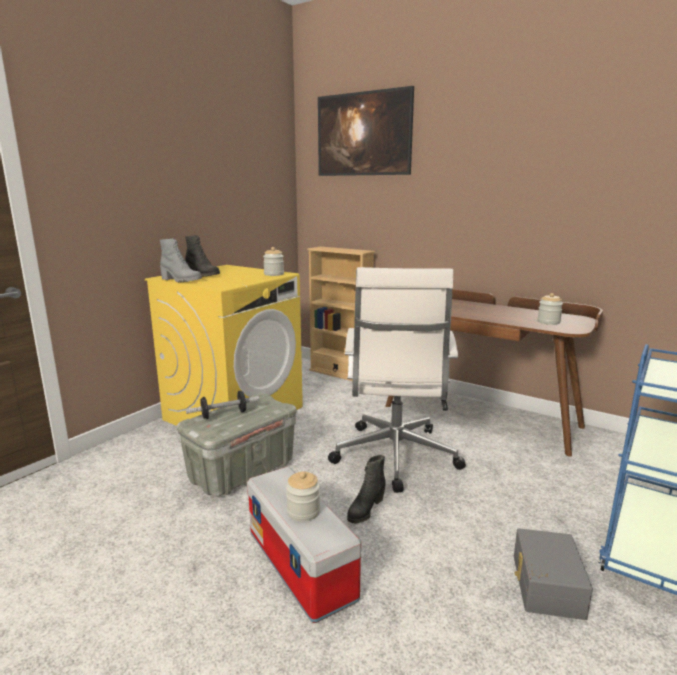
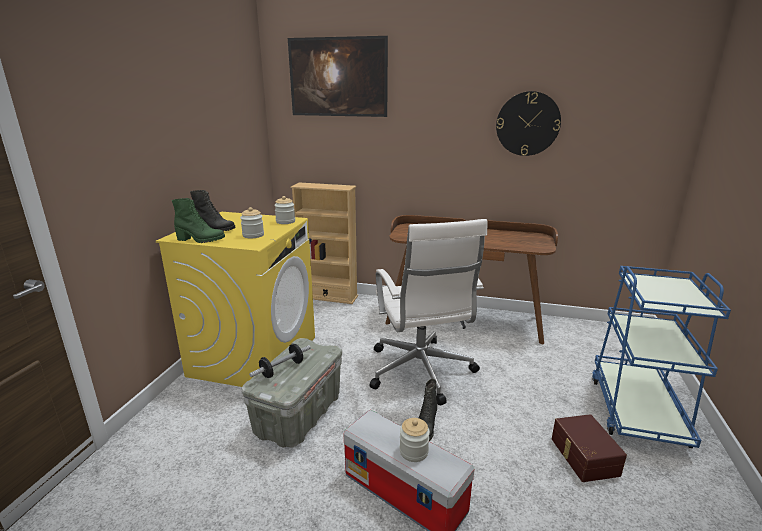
camera: 20 degrees left, 5 degrees up
(181, 280) = (200, 240): grey boot -> green boot
(545, 585) = (583, 457): grey storage box -> brown storage box
(548, 322) = (520, 242): jar -> jar (253, 235)
(571, 178) = (527, 124): none -> wall clock

